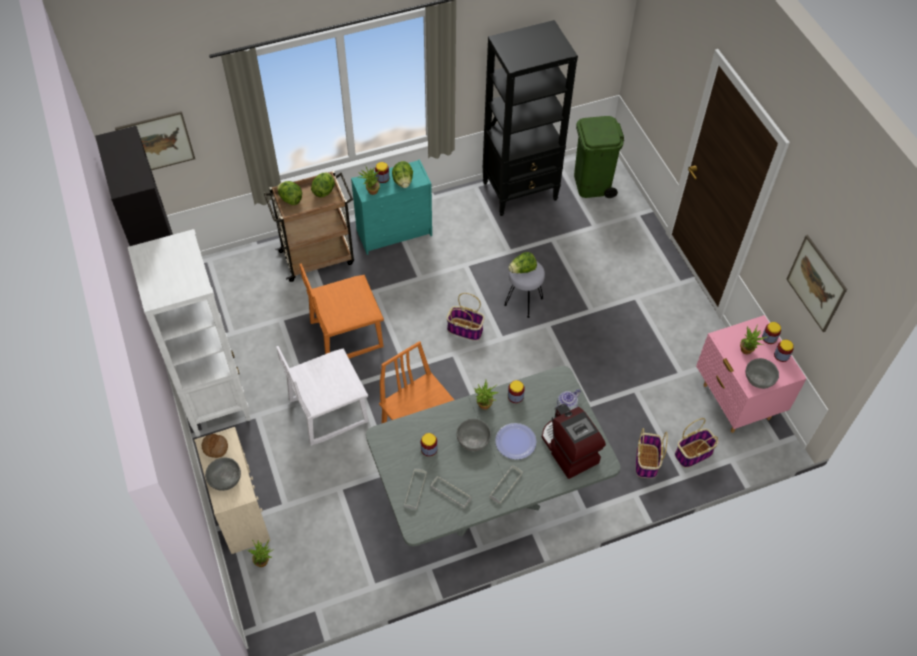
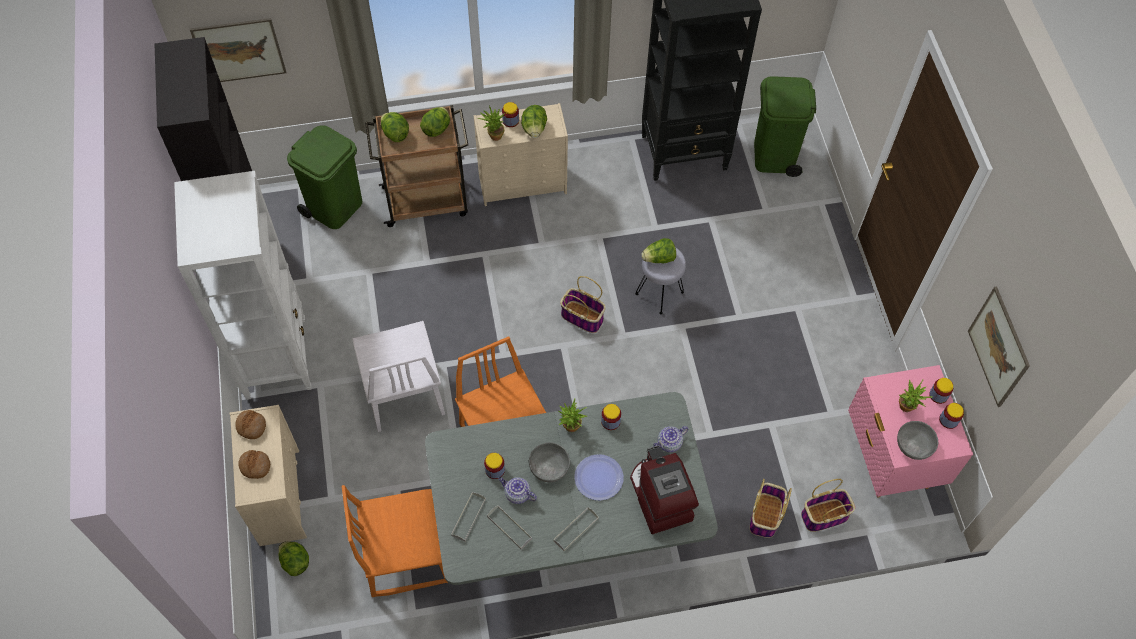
camera: 10 degrees right, 5 degrees up
(225, 479) = (255, 466): grey bowl -> bread
(242, 272) = (335, 206): none -> green trash can
(264, 561) = (295, 561): potted plant -> lettuce
(328, 411) = (402, 392): white chair -> white chair turned 90 degrees counterclockwise
(346, 334) = (441, 302): orange chair -> orange chair (406, 554)
(395, 232) = (523, 183): turquoise dresser -> beige dresser
(451, 465) = (517, 494): none -> teapot

